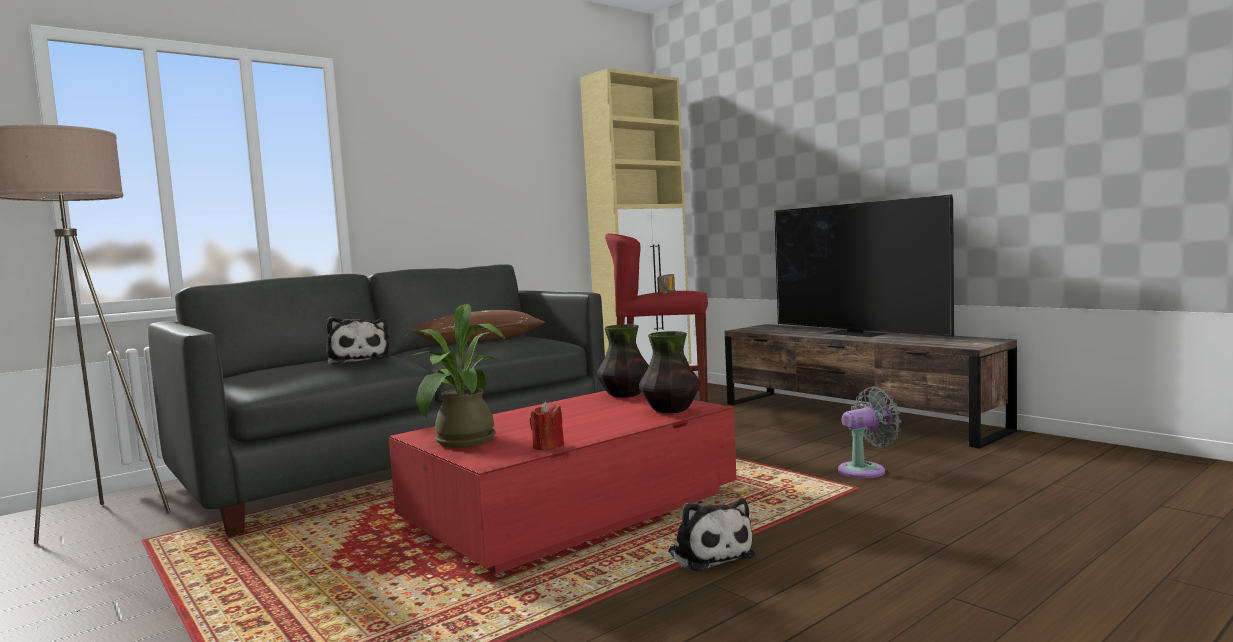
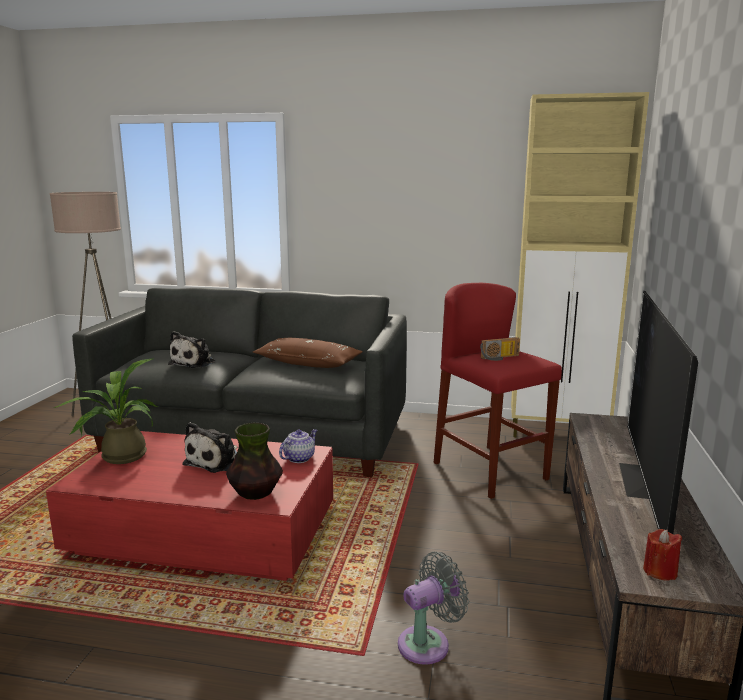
camera: 50 degrees right, 10 degrees up
(548, 446) = (118, 487): red candle -> red candle (660, 571)
(625, 395) = (299, 458): vase -> teapot
(708, 553) = (151, 625): plush toy -> plush toy (216, 461)
(866, 470) = (428, 643): grey fan -> grey fan turned 60 degrees counterclockwise

